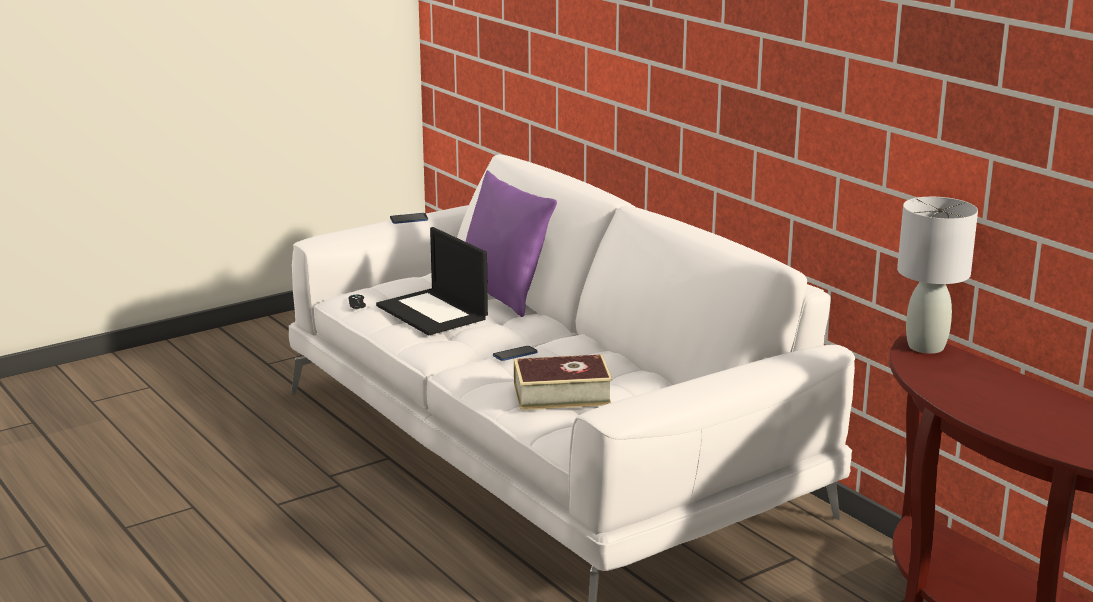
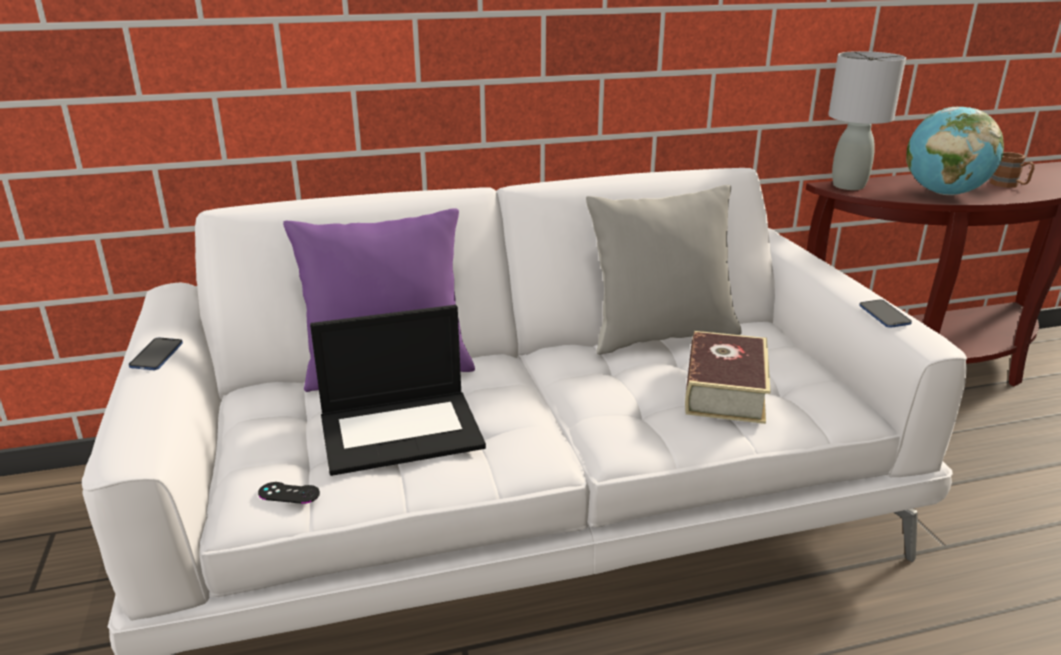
camera: 70 degrees left, 5 degrees up
(515, 354) = (592, 397): phone -> phone (884, 315)
(638, 366) = (660, 335): none -> grey pillow
(959, 390) = (944, 193): none -> globe
(1050, 425) = (1009, 185): none -> brown mug

